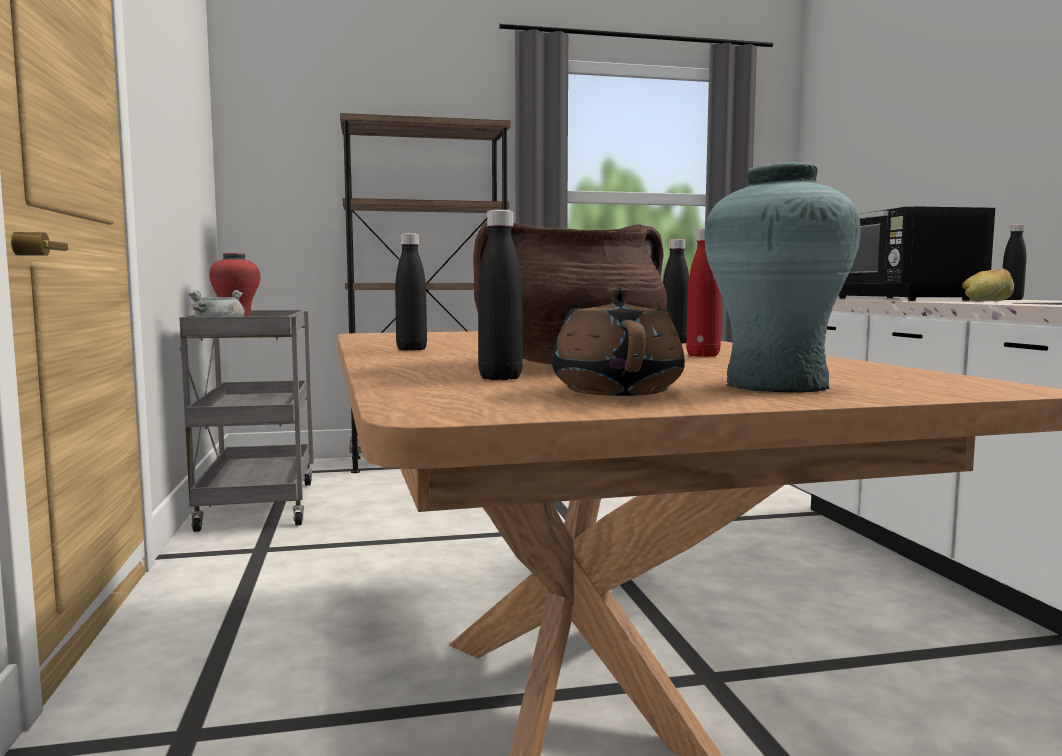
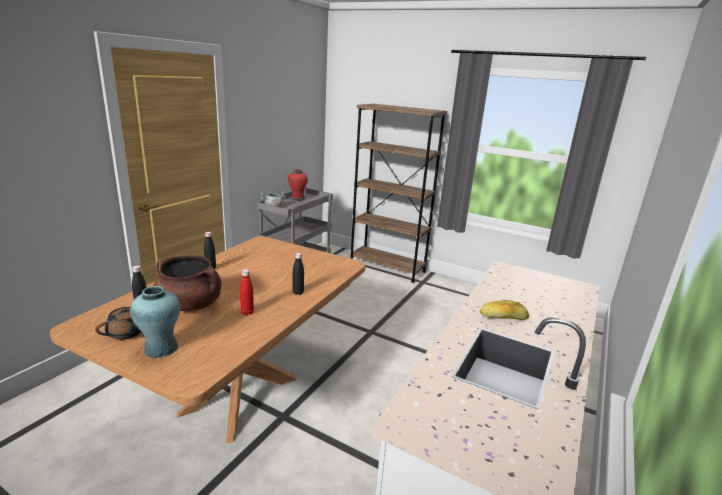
camera: 40 degrees right, 15 degrees up
(898, 299) = (511, 289): black microwave -> none
(1011, 299) = (563, 317): black bottle -> none

